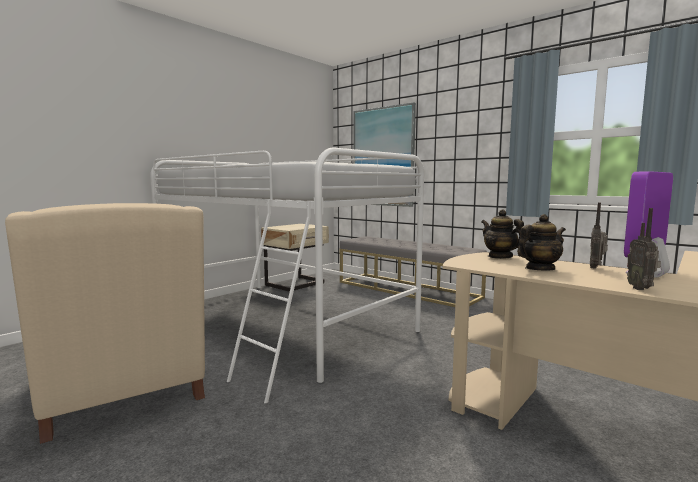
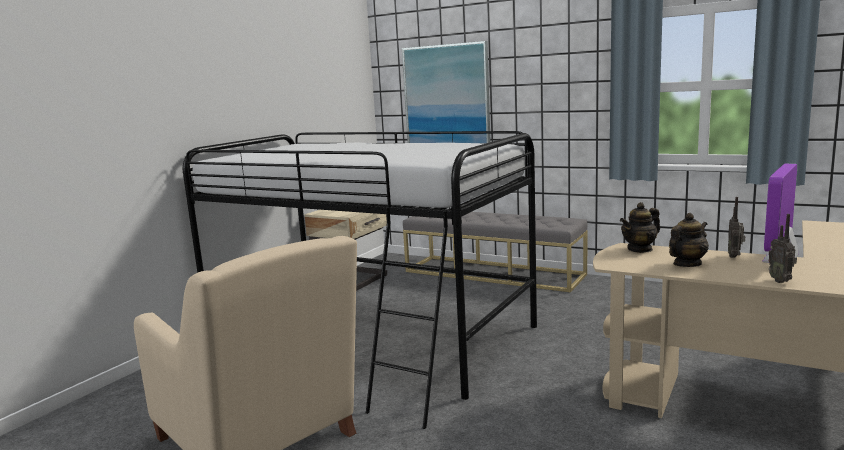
camera: 10 degrees left, 5 degrees up
(280, 322) = (371, 335): white bed -> black bed
(500, 256) = (640, 249): teapot -> teapot turned 75 degrees counterclockwise

